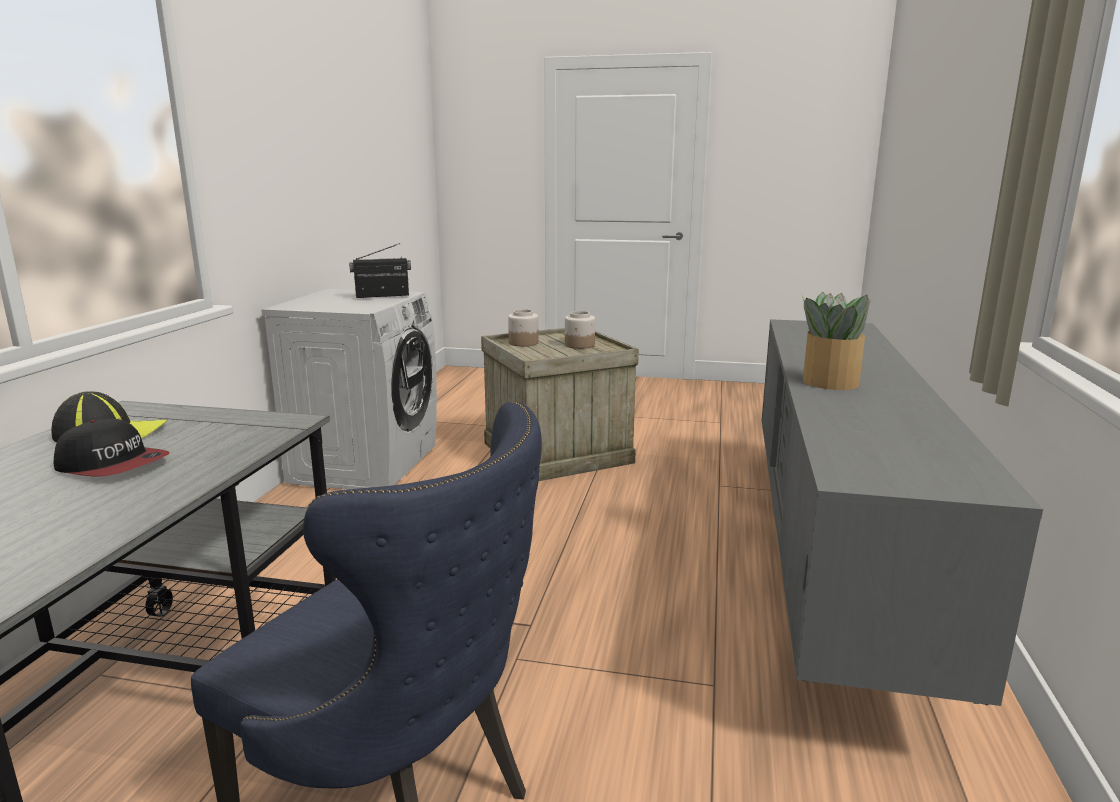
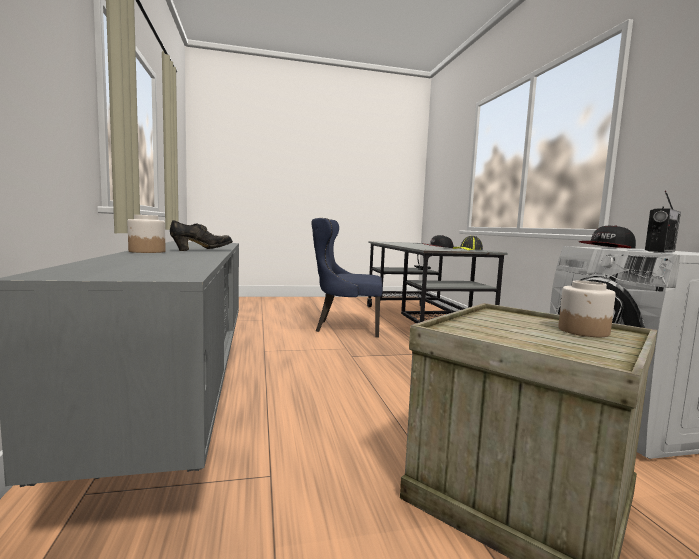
camera: 155 degrees right, 10 degrees down
(357, 306) = (607, 247): none -> cap
(579, 345) = (508, 334): jar -> jar (147, 251)
(829, 382) = (203, 250): potted plant -> black shoe

